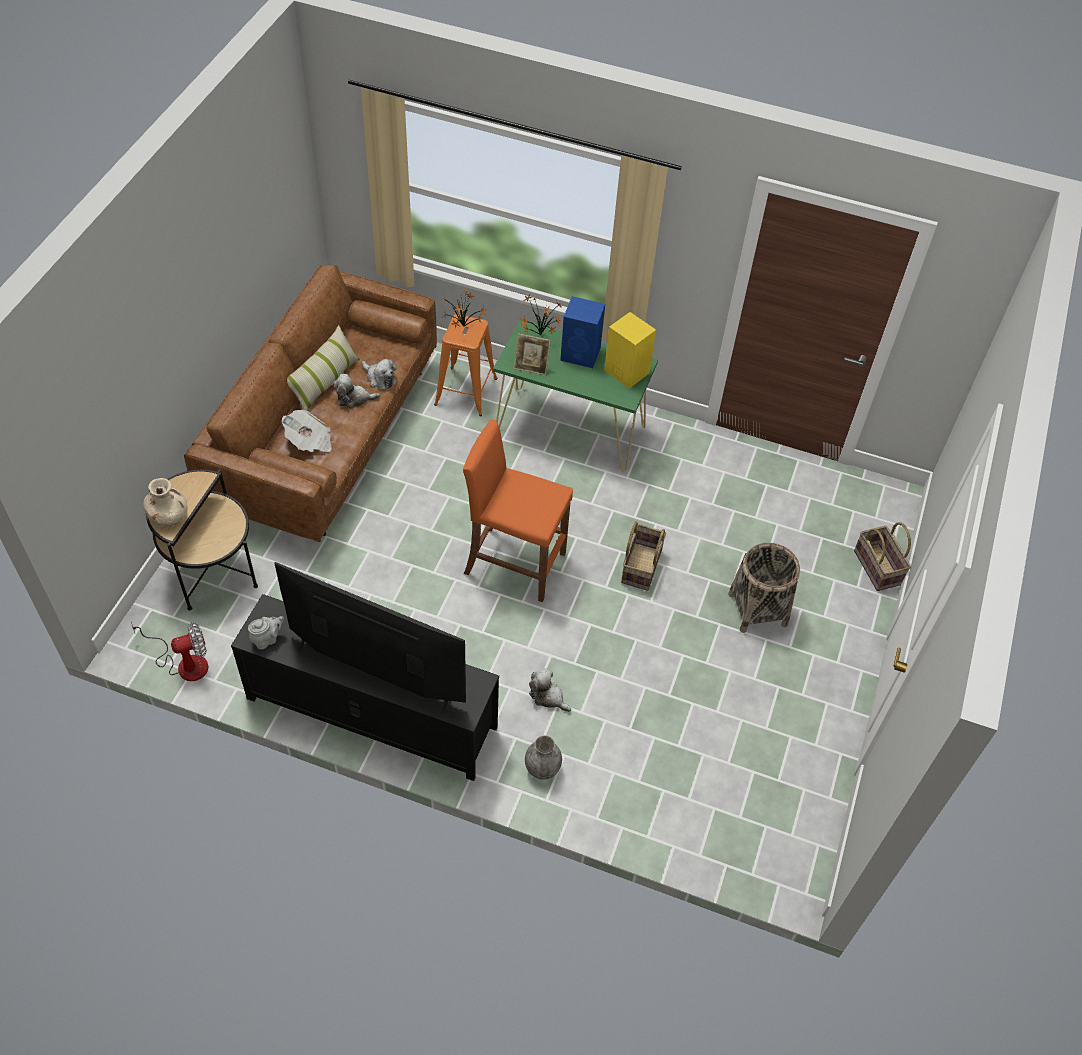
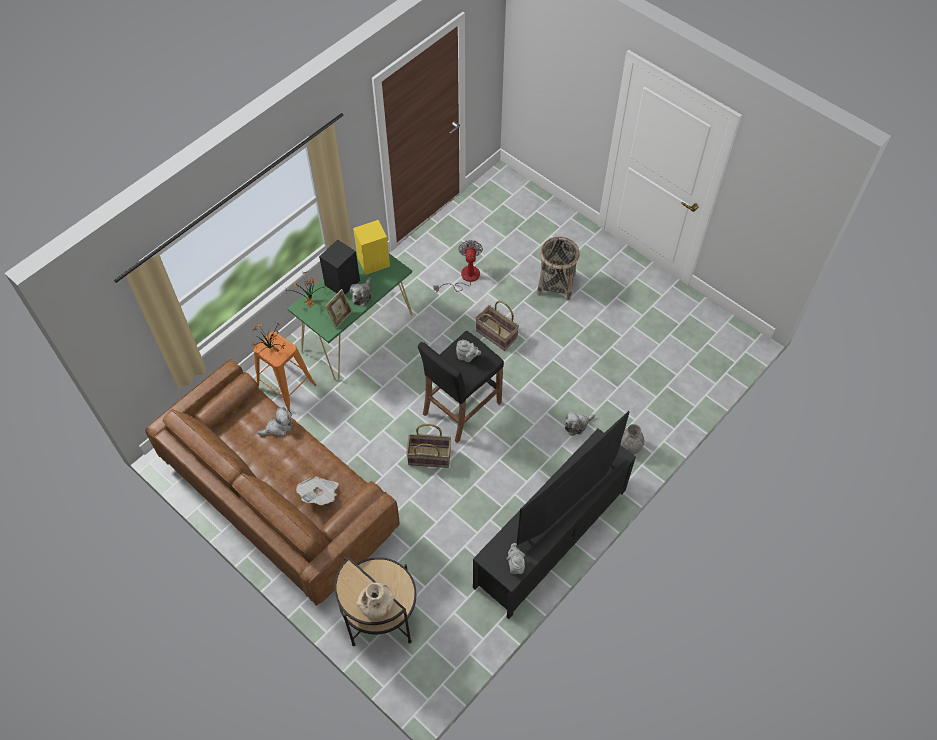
camera: 65 degrees left, 5 degrees up
(184, 663) = (459, 657): fan -> fan (464, 278)
(325, 382) = (262, 467): pillow -> none
(354, 398) = (290, 451): plush toy -> plush toy (362, 295)
(514, 563) = (461, 408): orange stool -> black stool
(530, 498) = (467, 357): none -> grey teapot
(581, 354) = (343, 282): blue speaker -> black speaker
(878, 567) = (550, 210): basket -> basket (429, 456)

